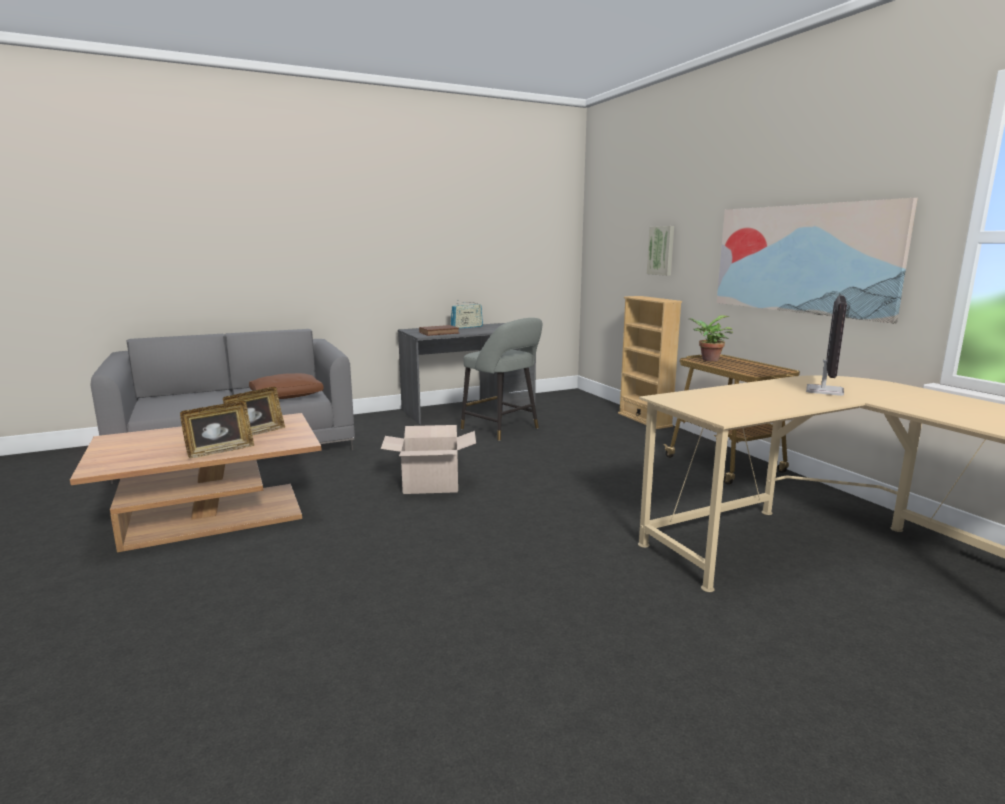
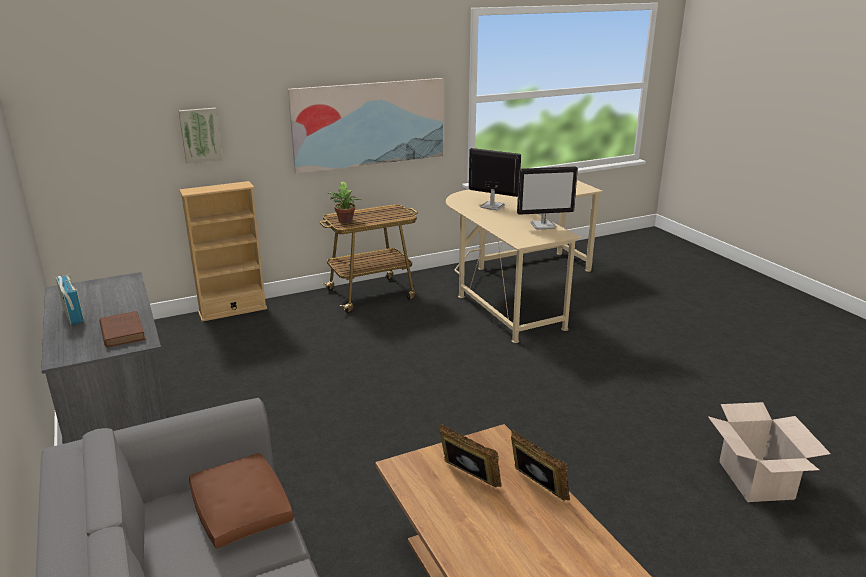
camera: 90 degrees left, 10 degrees up
(431, 484) = (403, 435): cardboard box -> cardboard box (755, 480)
(503, 429) = (229, 393): grey stool -> none
(759, 410) = (543, 225): none -> monitor

